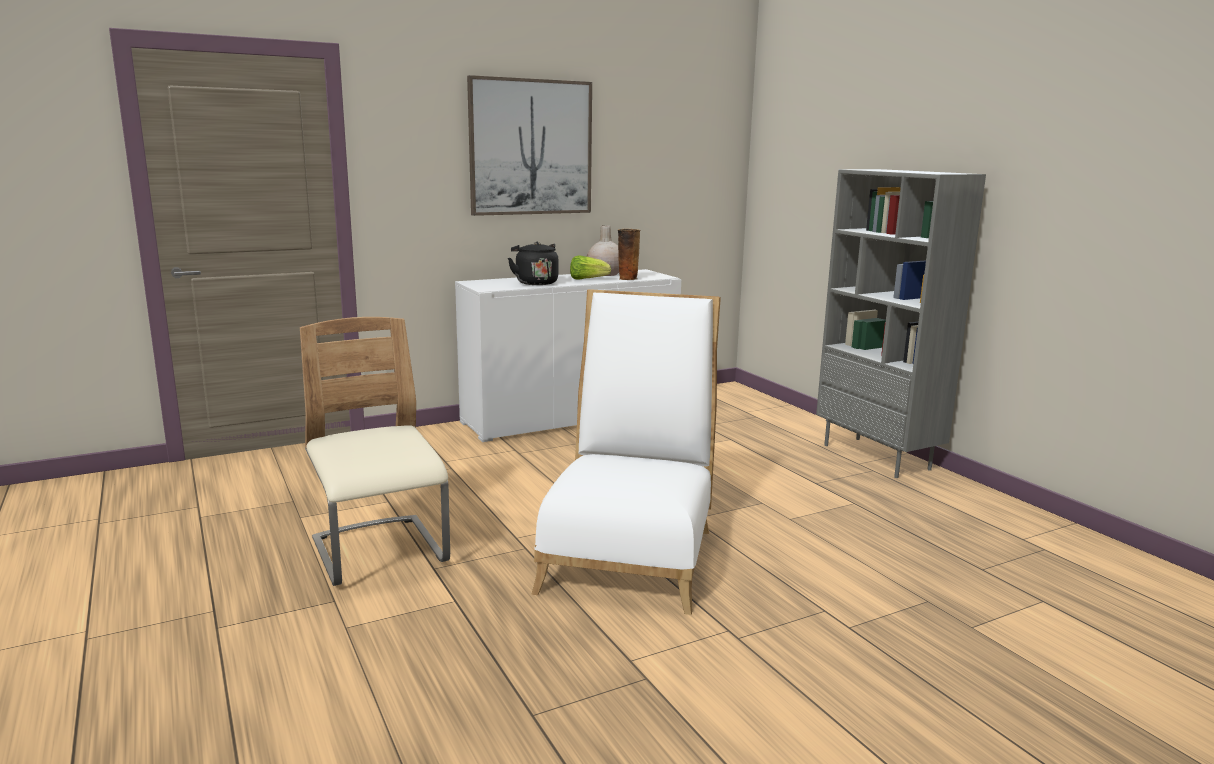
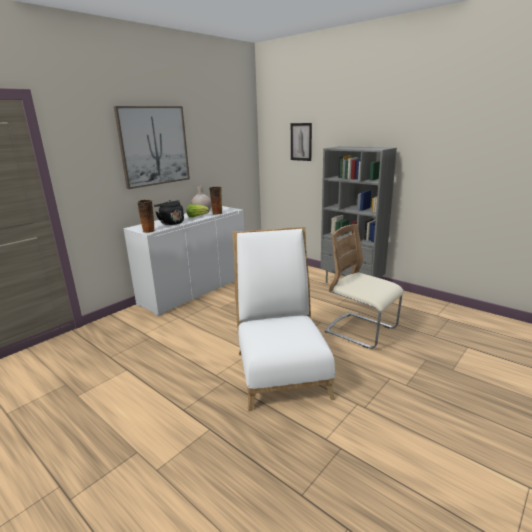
camera: 20 degrees left, 5 degrees up
(379, 553) = (144, 408): beige chair -> beige chair (361, 331)
(488, 288) = (149, 231): none -> vase
(820, 160) = (301, 142): none -> picture

